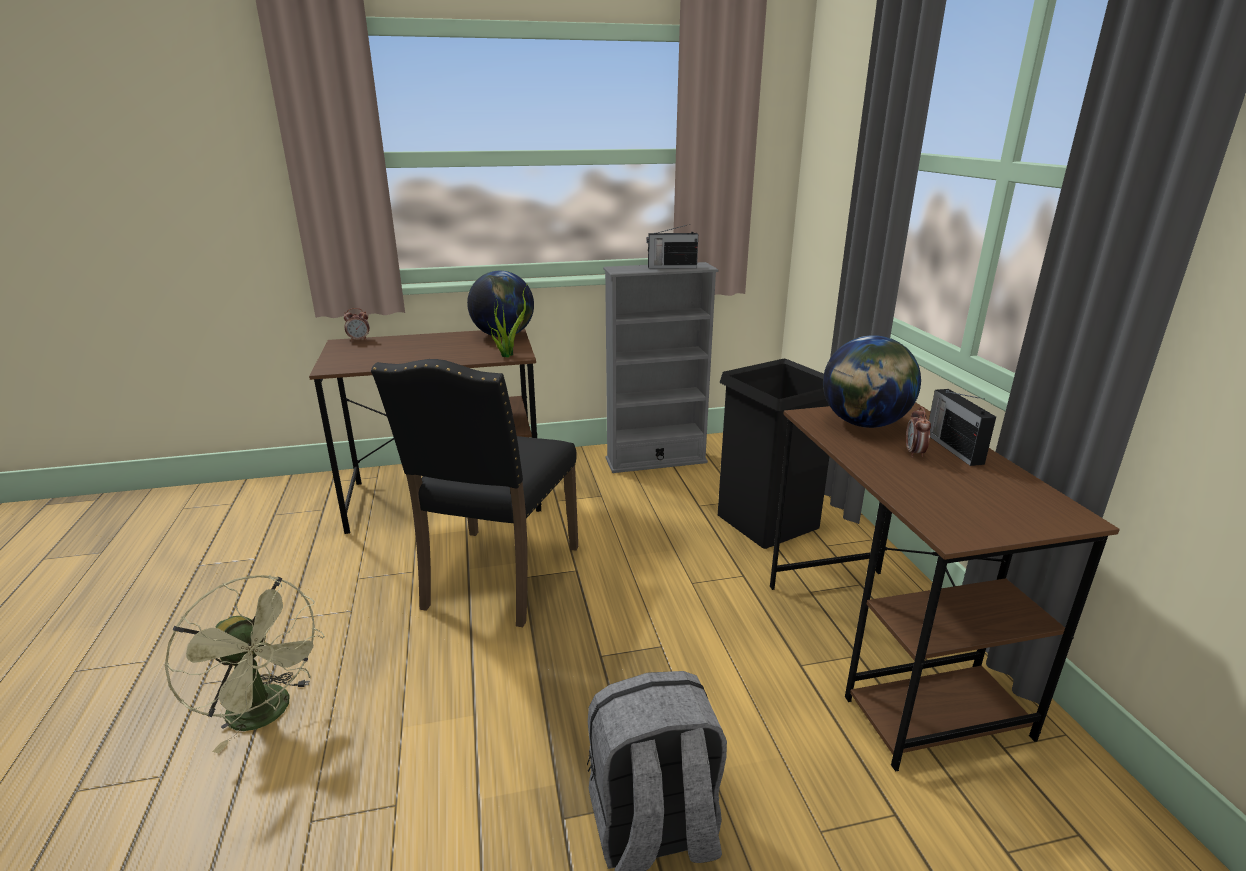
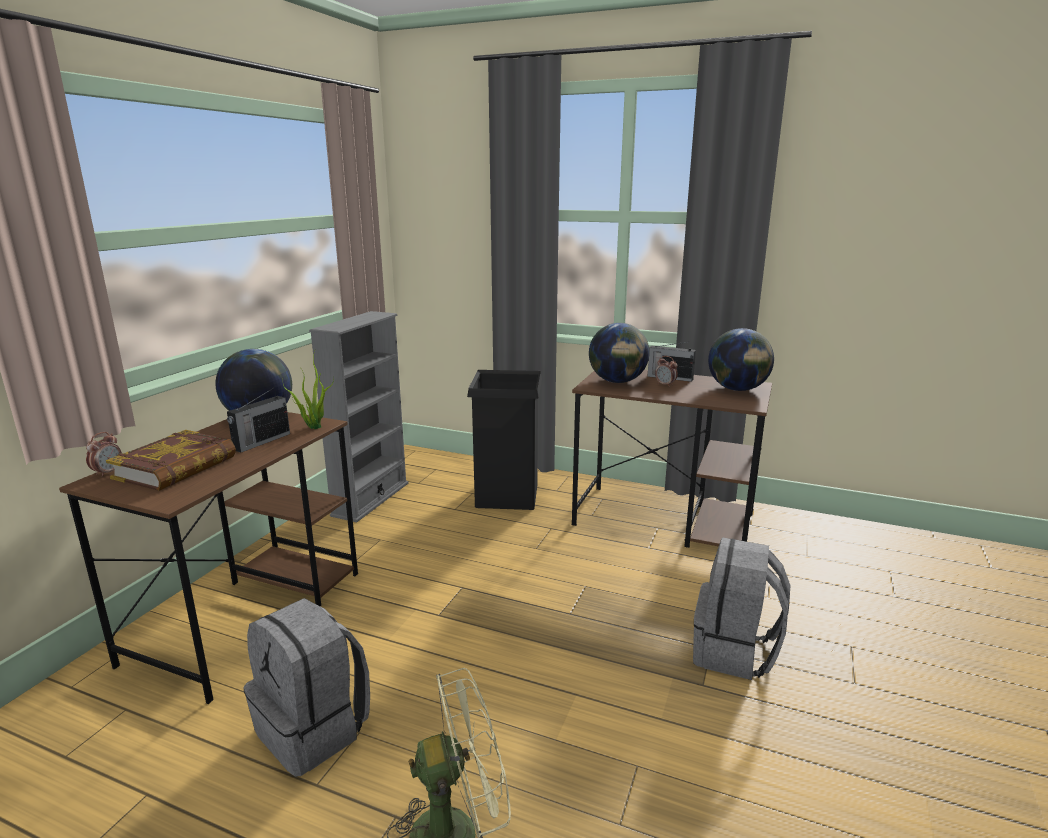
camera: 55 degrees left, 5 degrees down
(343, 589) = (314, 729): none -> grey backpack
(383, 350) = (176, 467): none -> book
(497, 578) = (422, 628): black chair -> none
(671, 267) = (363, 318): radio -> radio (261, 442)
(1010, 507) = (737, 389): none -> globe

